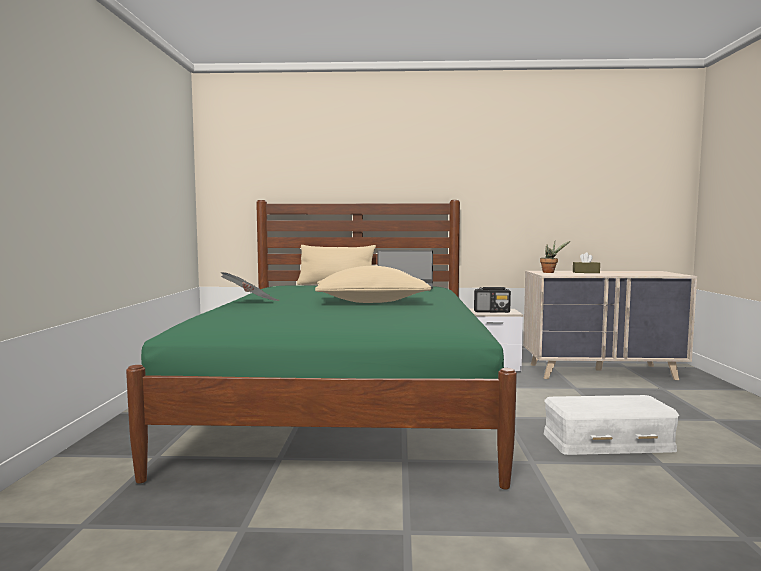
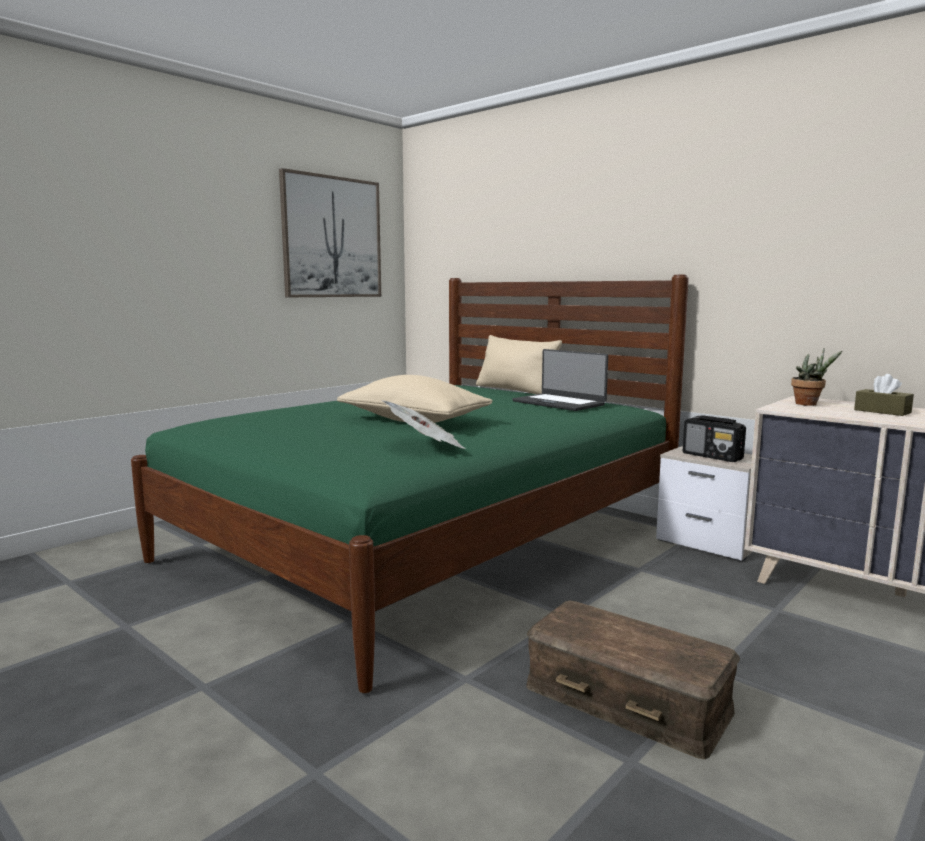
camera: 40 degrees right, 5 degrees up
(161, 158) = (332, 237): none -> picture
(250, 302) = (314, 405): newspaper -> newspaper (425, 447)
(606, 441) = (628, 698): white storage box -> brown storage box

